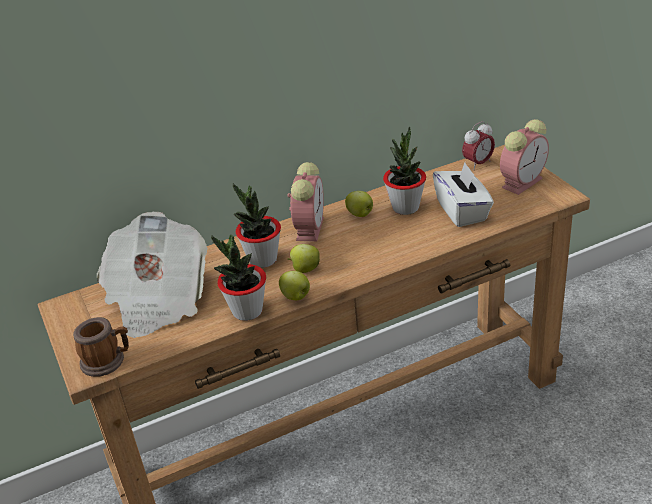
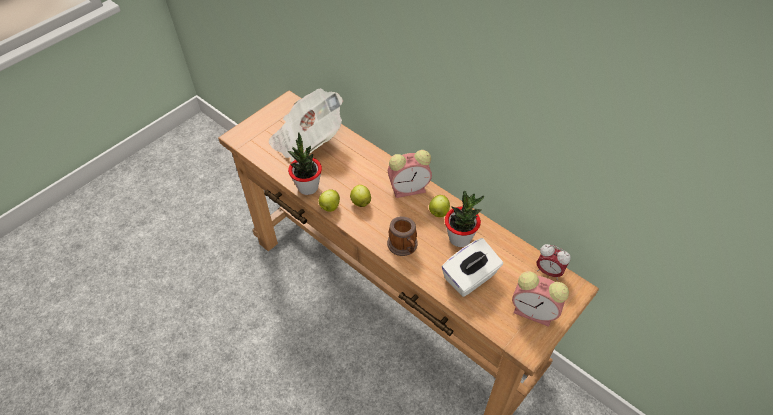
camera: 65 degrees right, 15 degrees up
(107, 361) = (247, 141): mug -> mug (404, 246)
(262, 260) = (364, 176): potted plant -> none

